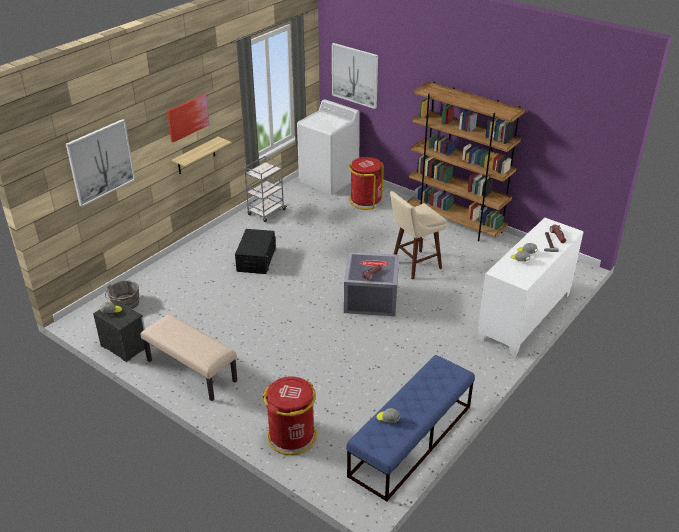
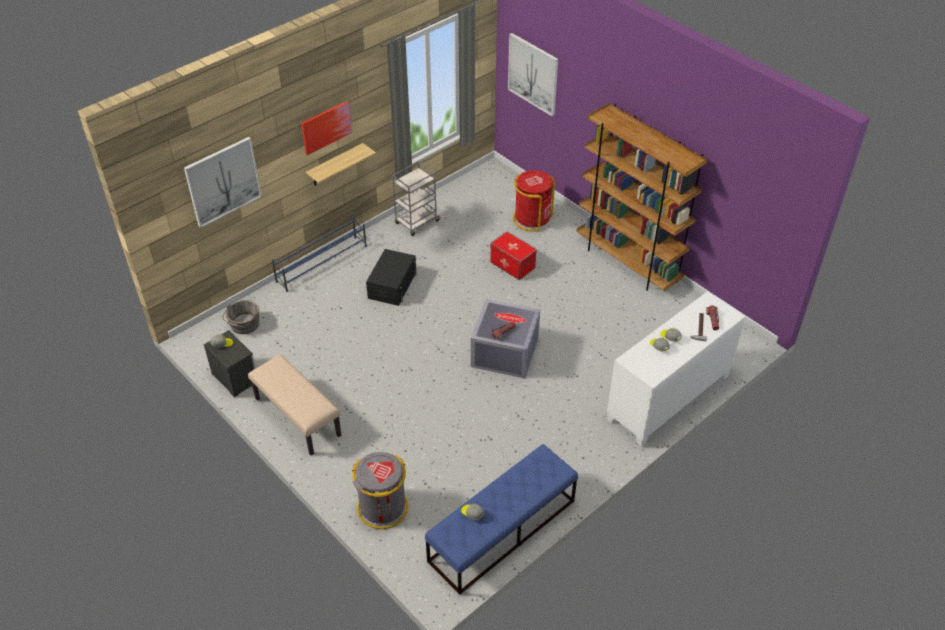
camera: 10 degrees right, 10 degrees up
(189, 250) = (322, 263): none -> blue shoe rack
(292, 436) = (382, 508): red trash can -> grey trash can
(329, 180) = (497, 184): white washing machine -> none
(358, 234) = (513, 265): none -> storage box
(413, 266) = (563, 315): beige stool -> none

